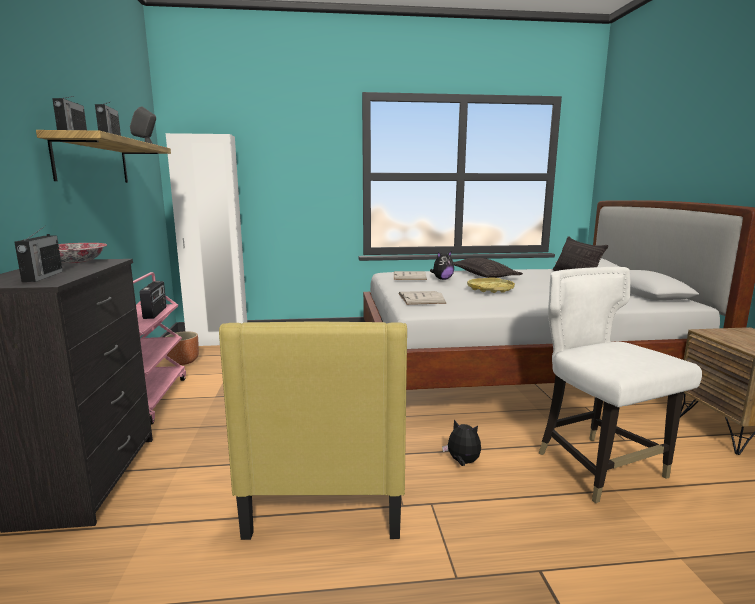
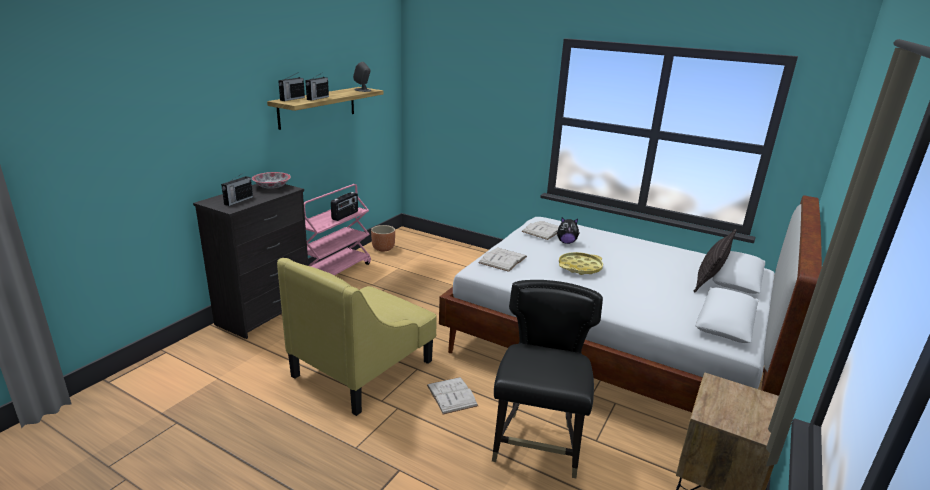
camera: 35 degrees right, 10 degrees up
(218, 342) = (422, 237): white wardrobe -> none
(462, 462) = (451, 395): plush toy -> white book
(483, 275) = (619, 247): pillow -> none
(599, 467) = (537, 445): white chair -> black chair

